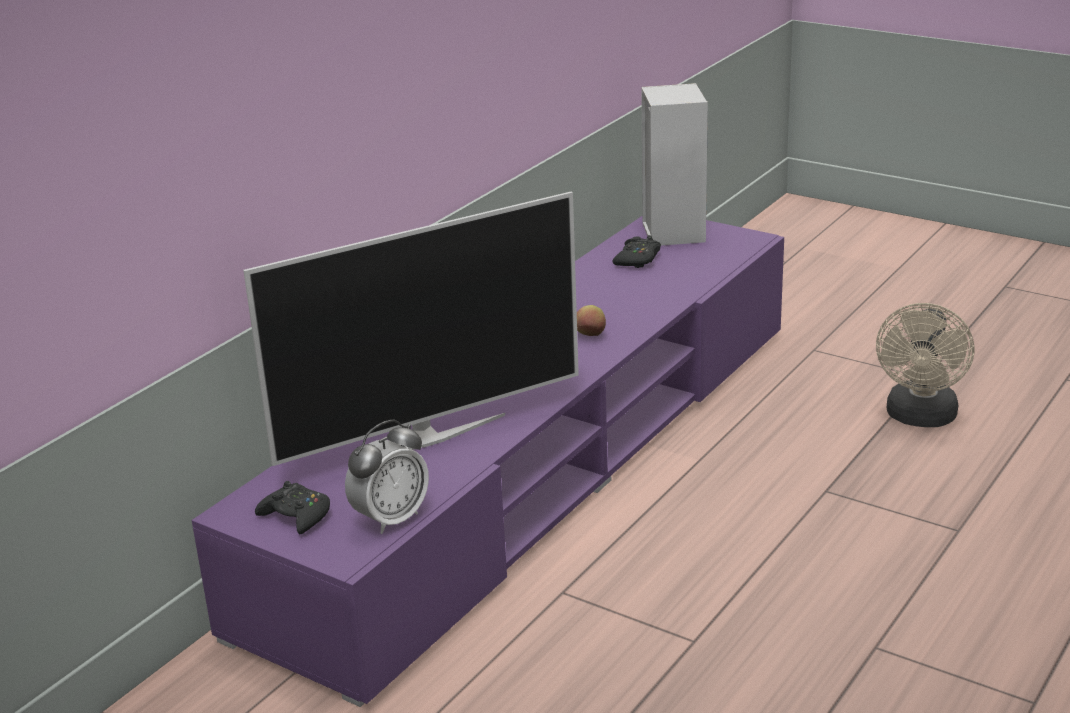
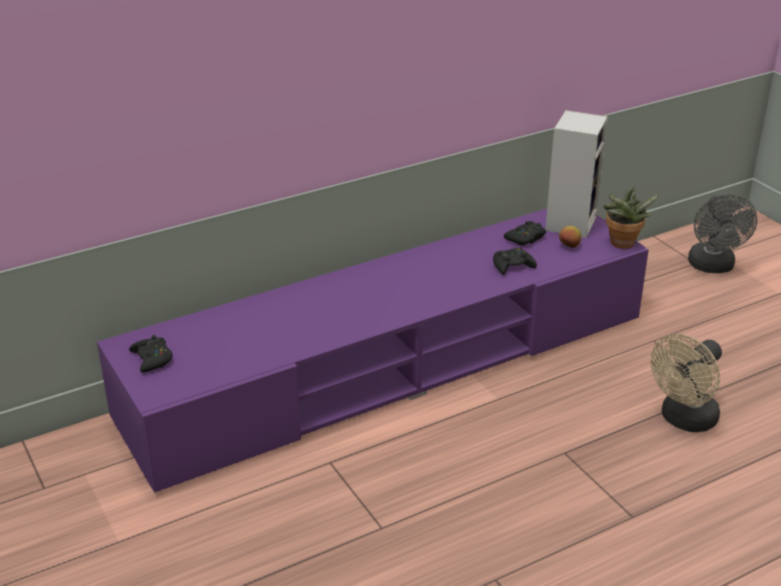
camera: 25 degrees right, 5 degrees up
(391, 519) = (201, 380): alarm clock -> none
(427, 437) = (272, 330): television -> none
(590, 336) = (438, 288): apple -> apple (569, 247)
(652, 290) = (512, 266): none -> black game controller
(752, 239) = (622, 245): none -> potted plant
(807, 261) = (713, 267): none -> grey fan

